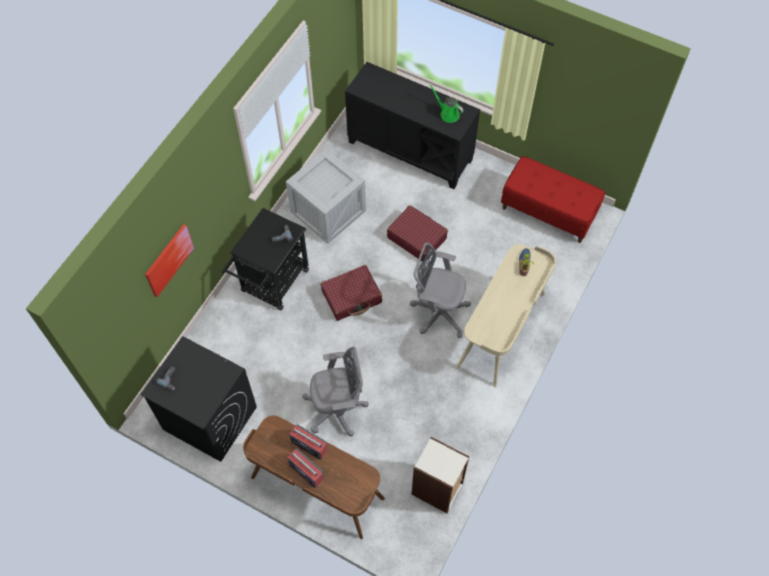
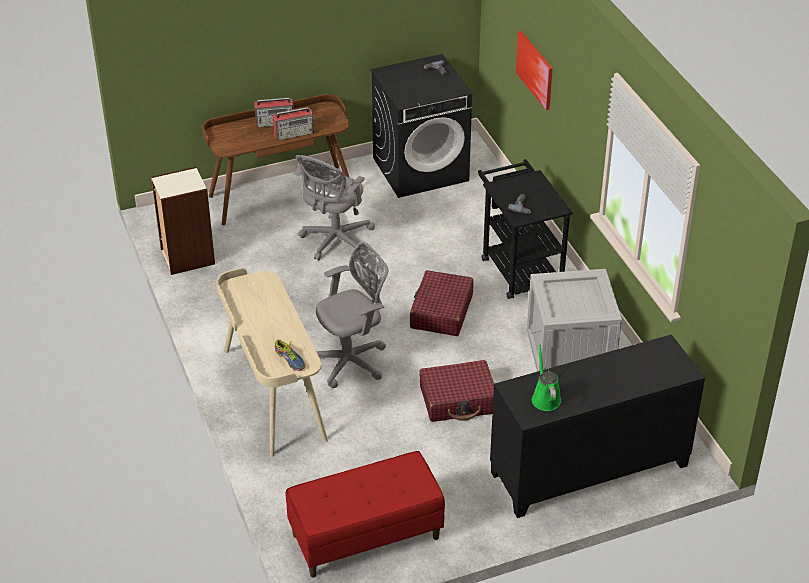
camera: 130 degrees right, 20 degrees down
(448, 114) = (545, 398): green watering can -> green watering can turned 90 degrees counterclockwise

